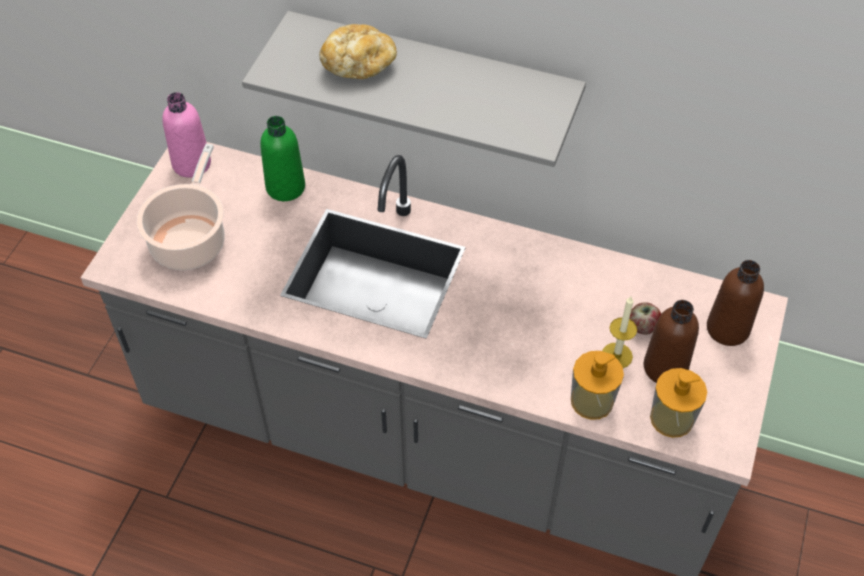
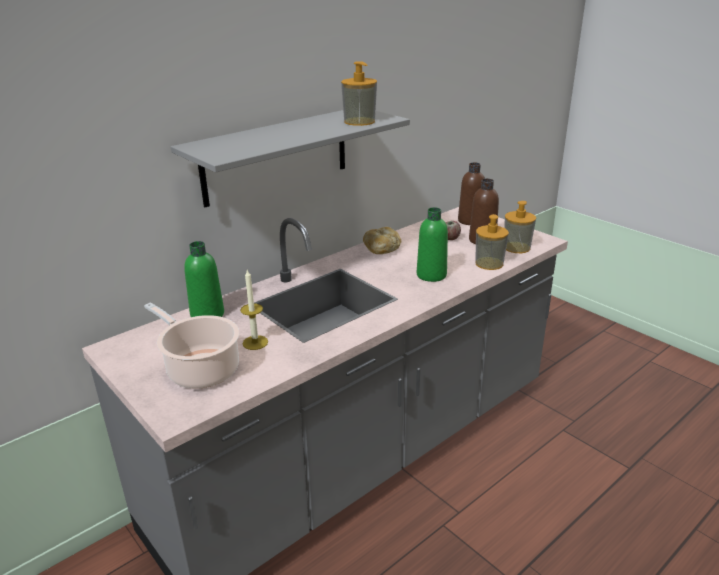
camera: 60 degrees left, 25 degrees down
(191, 164) = (124, 348): pink bottle -> none
(359, 65) = (259, 138): bread -> bread (382, 249)
(499, 117) = (359, 121): none -> soap dispenser
(511, 348) = (431, 275): none -> green bottle
(616, 355) = (463, 249): candle -> candle (255, 342)

